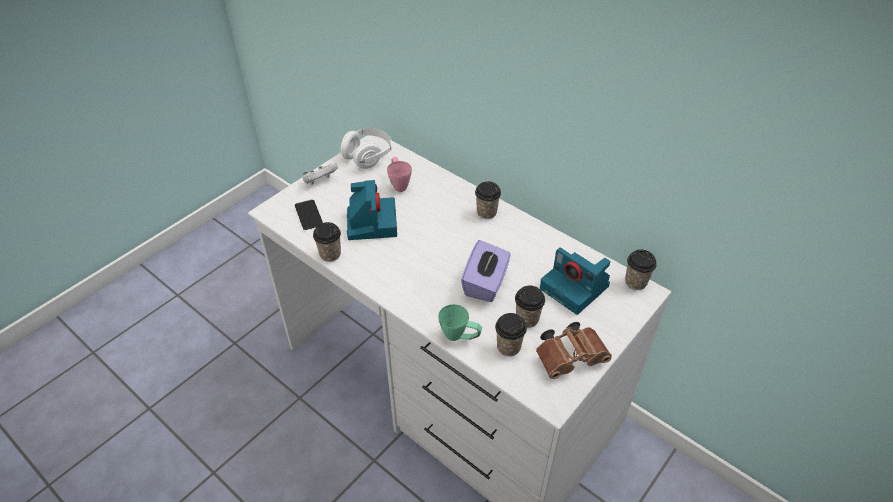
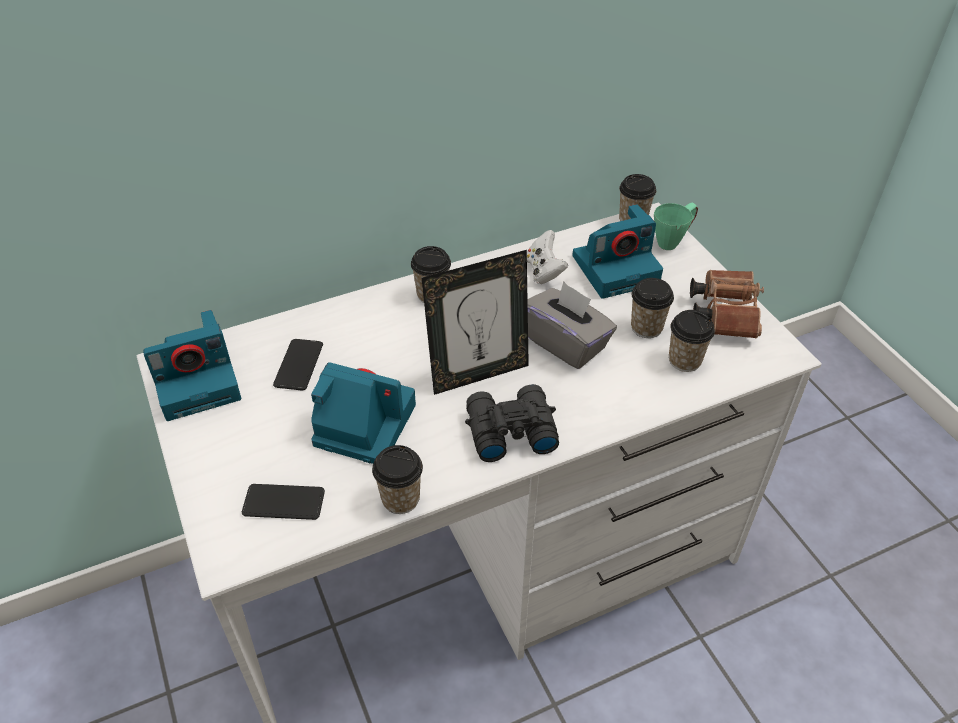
camera: 65 degrees left, 0 degrees up
(320, 181) = (208, 462): white game controller -> white game controller (544, 271)
(368, 156) = (199, 381): white headphones -> camera
(399, 184) = (299, 365): pink mug -> phone
(399, 280) = (509, 430): none -> black binoculars
(435, 253) = (478, 374): none -> picture frame
(460, 337) = (648, 401): green mug -> green mug (673, 240)
(485, 283) = (566, 343): purple tissue box -> grey tissue box

